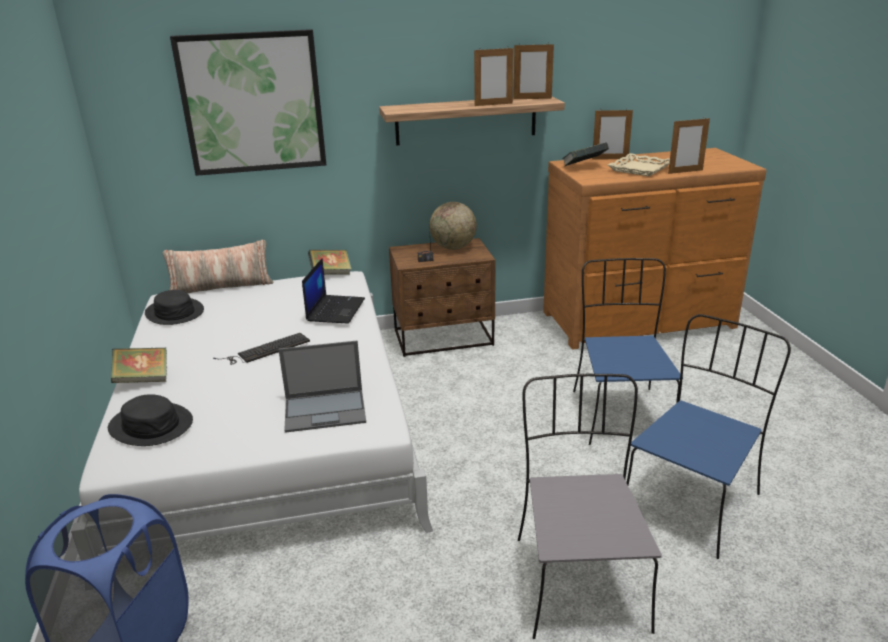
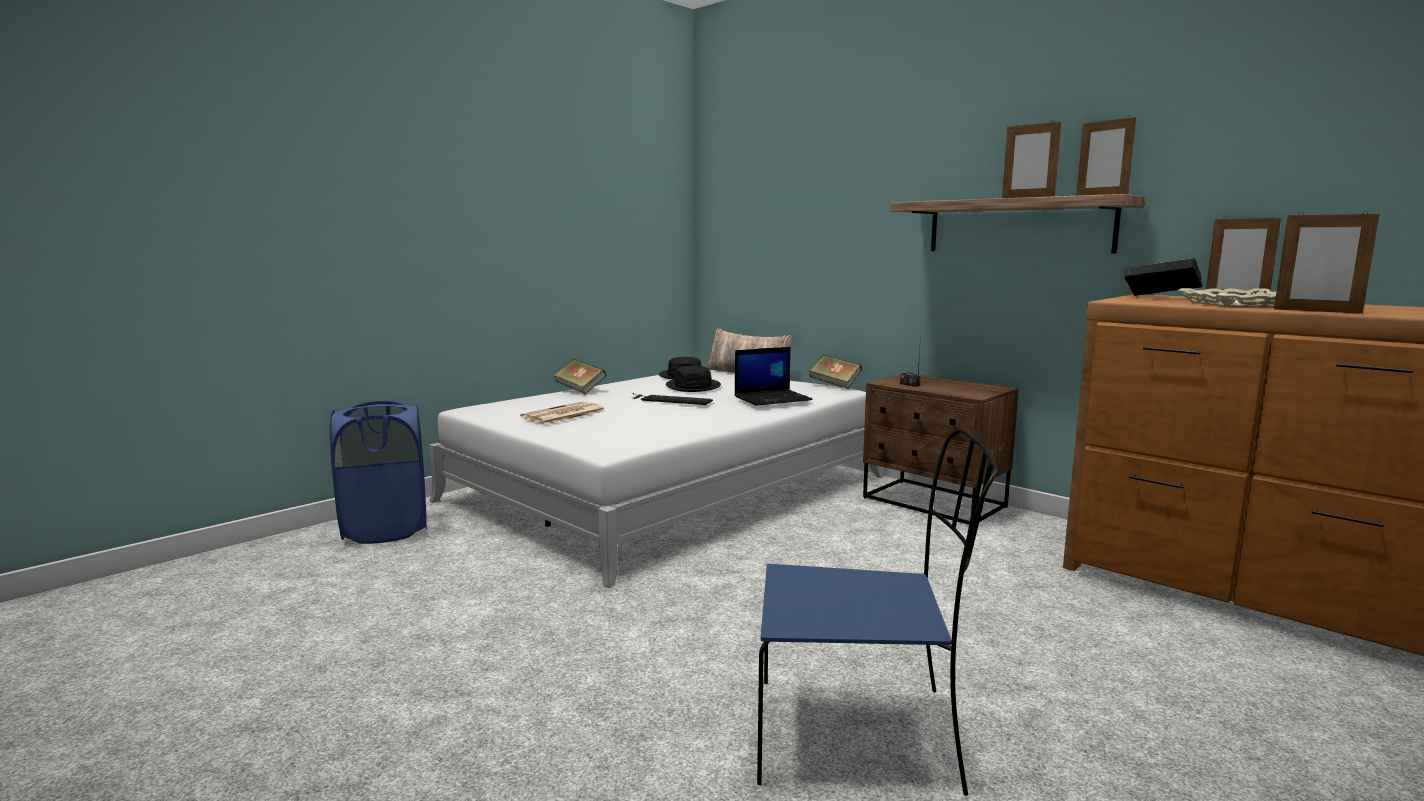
camera: 55 degrees right, 15 degrees down
(151, 425) = (526, 404): black hat -> black hat (693, 386)
(233, 415) = (563, 414): none -> newspaper
(252, 103) = (805, 196): picture -> none
(326, 410) = (608, 432): laptop -> none
(453, 247) = (966, 386): globe -> none
(579, 580) = (610, 685): grey chair -> none
(620, 414) = (977, 633): blue chair -> none

